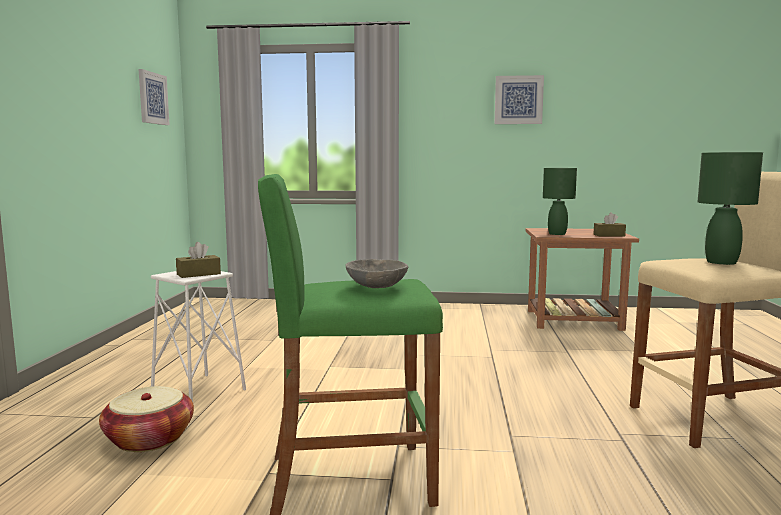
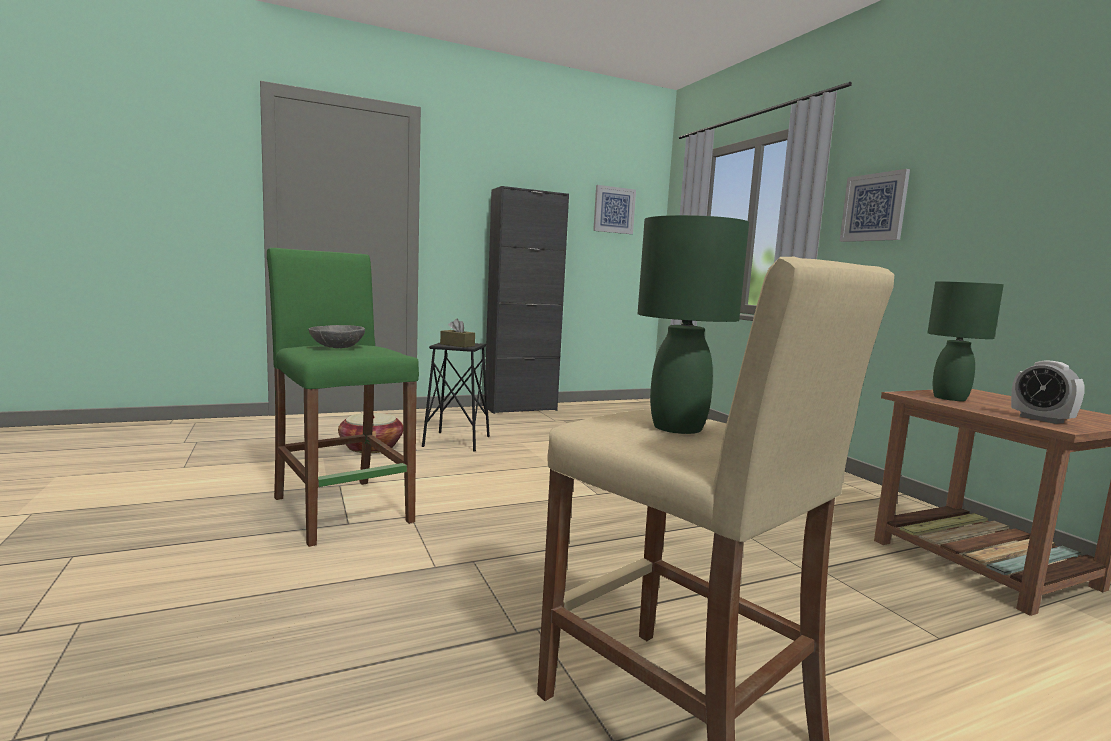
camera: 60 degrees right, 0 degrees up
(129, 344) = (520, 408): none -> black cabinet
(199, 392) = (457, 441): white stool -> black stool
(518, 100) = (1010, 171): picture -> picture (874, 207)
(609, 235) = (1041, 419): brown tissue box -> alarm clock

